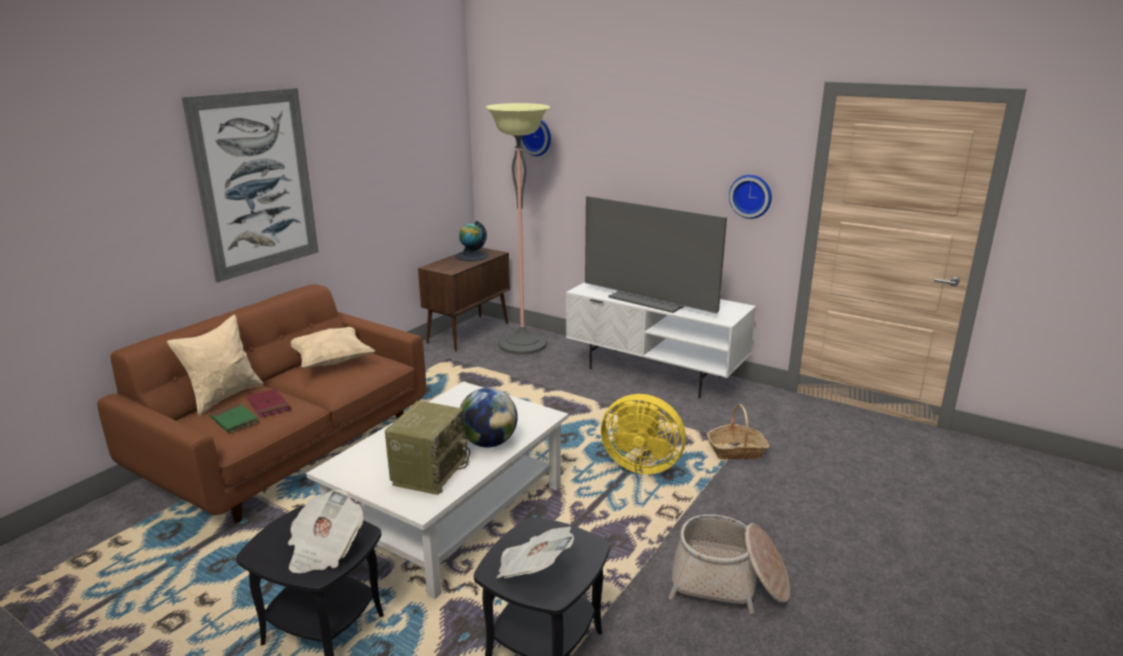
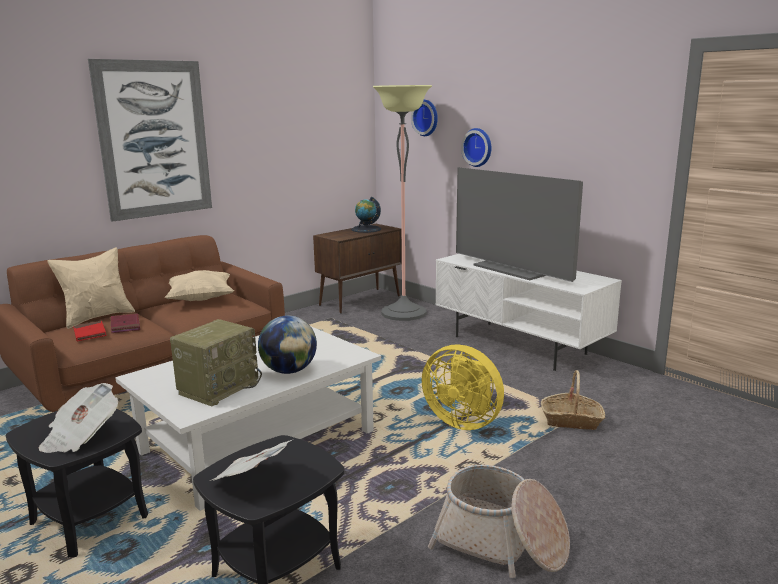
camera: 15 degrees right, 5 degrees down
(234, 420) = (90, 333): green book -> red book
(751, 196) = (617, 164): wall clock -> wall clock (478, 147)

